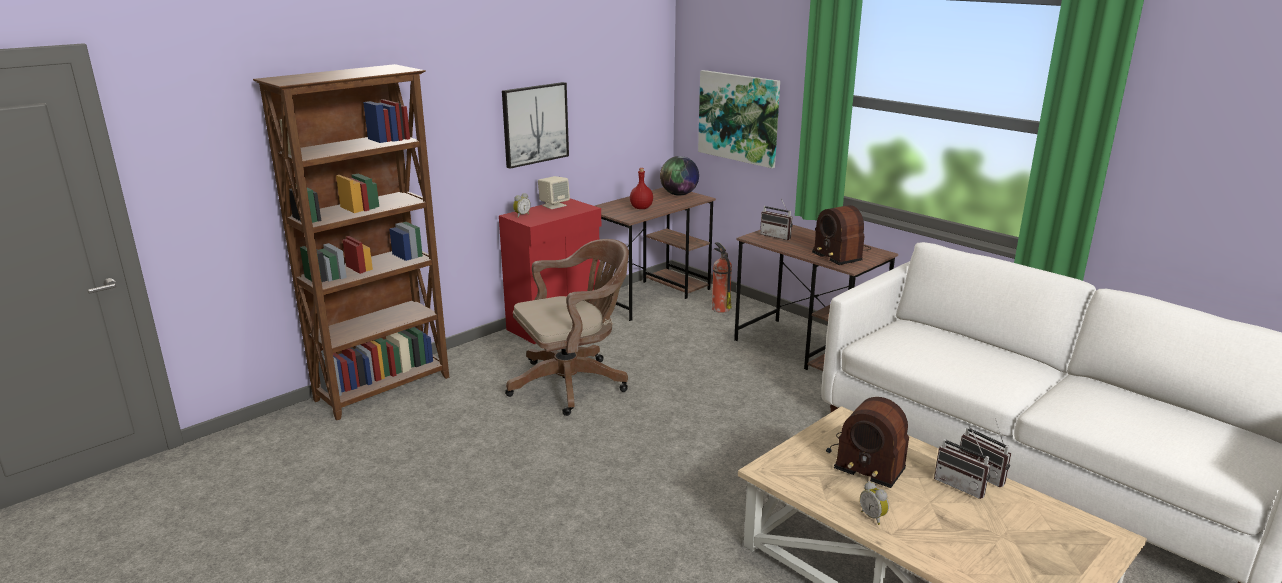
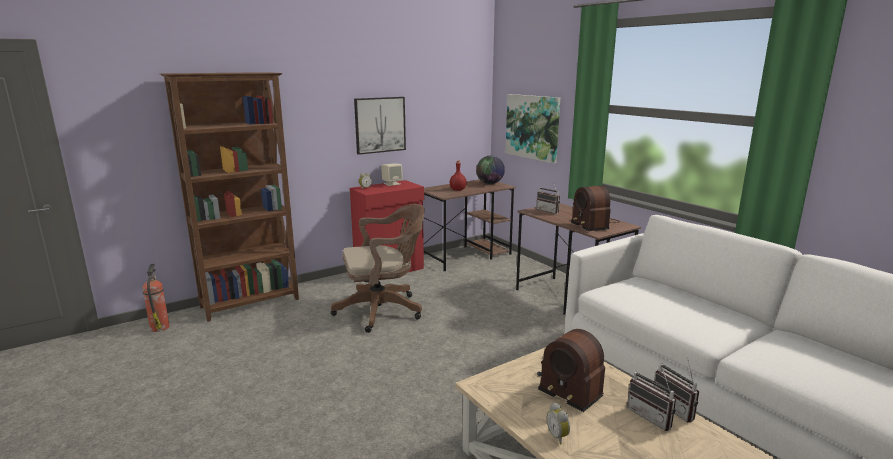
camera: 10 degrees right, 5 degrees down
(720, 308) = (513, 267): fire extinguisher -> fire extinguisher (160, 327)

